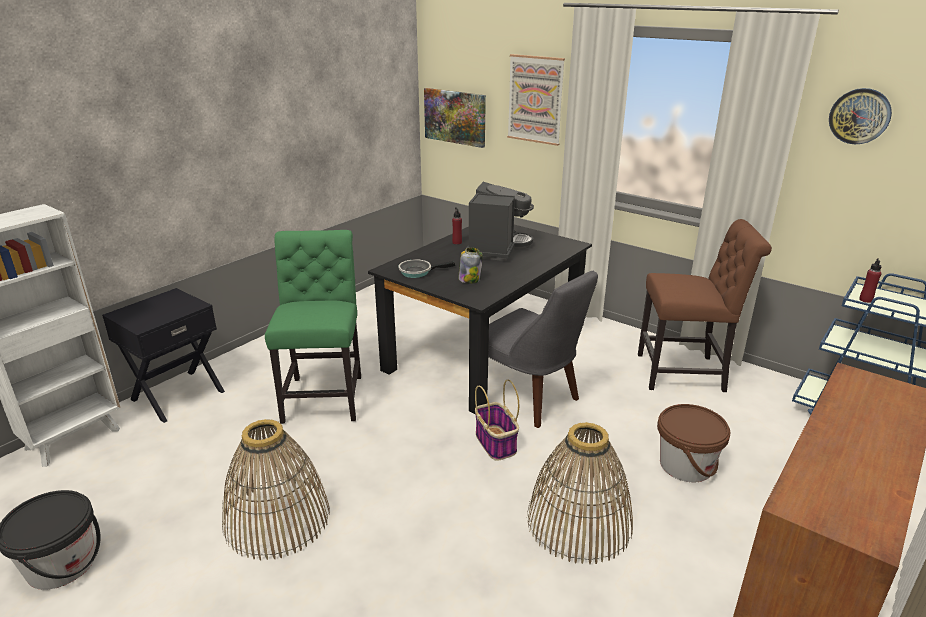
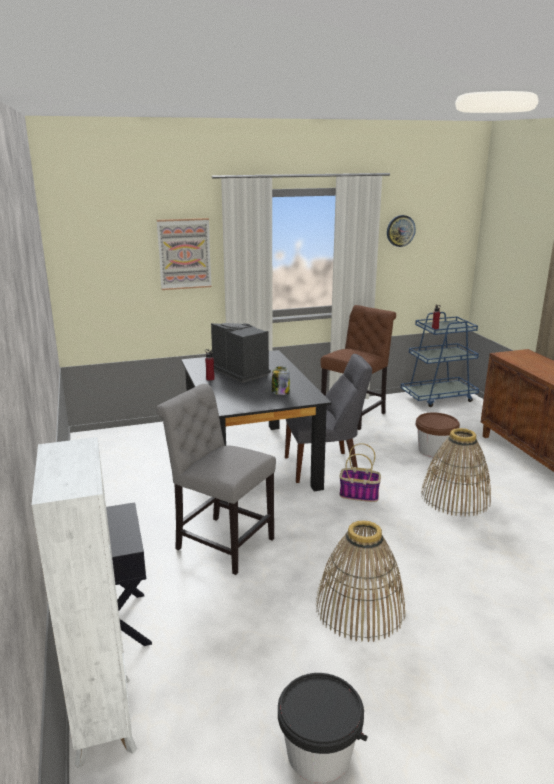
camera: 55 degrees left, 5 degrees down
(324, 396) = (221, 542): green chair -> grey chair
(418, 272) = (241, 402): frying pan -> none
(455, 117) = (98, 283): picture -> none

